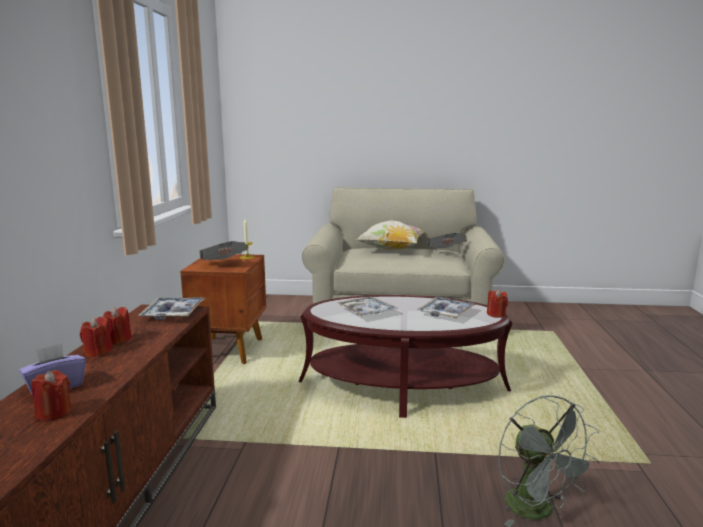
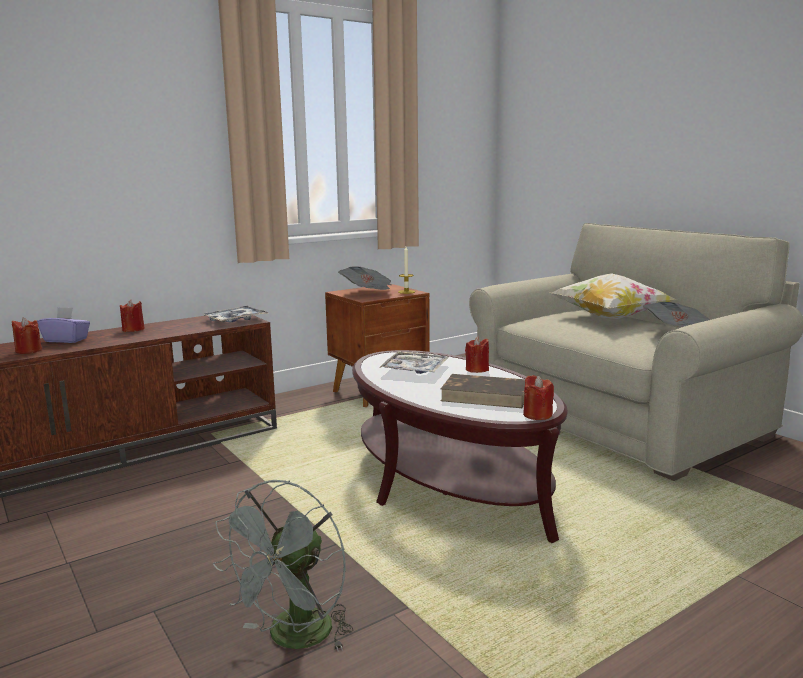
camera: 50 degrees right, 0 degrees up
(118, 340) = (161, 326): red candle -> red candle (477, 369)
(446, 313) = (486, 395): tray -> brown book

